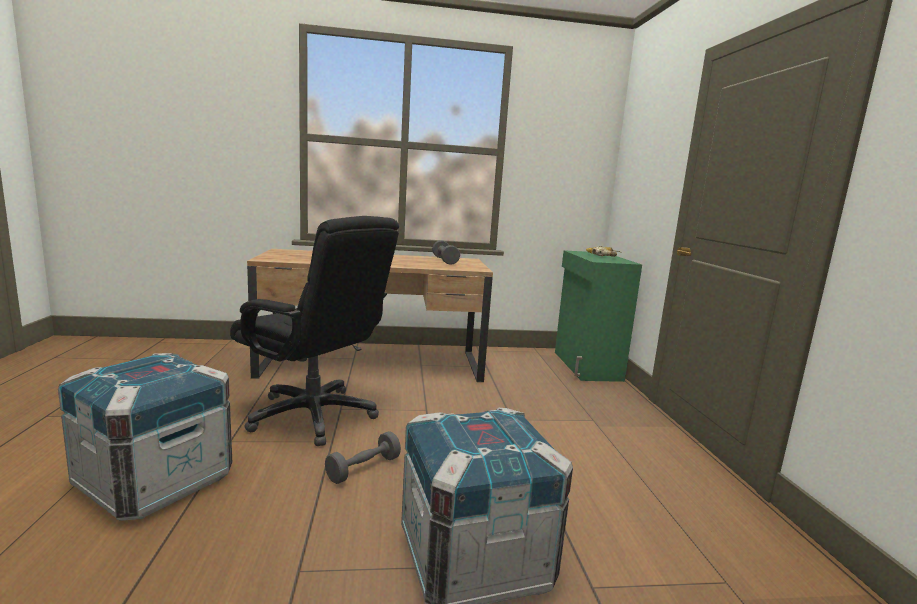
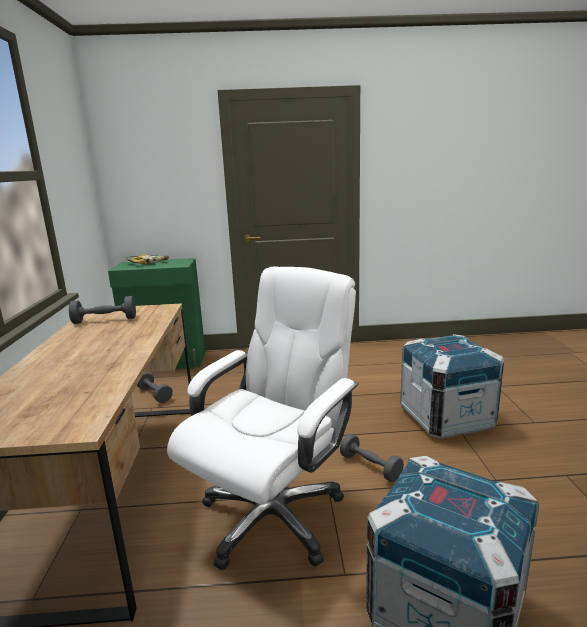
camera: 85 degrees left, 5 degrees up
(314, 415) = (273, 515): black office chair -> white office chair
(510, 366) = (155, 395): none -> grey dumbbell

